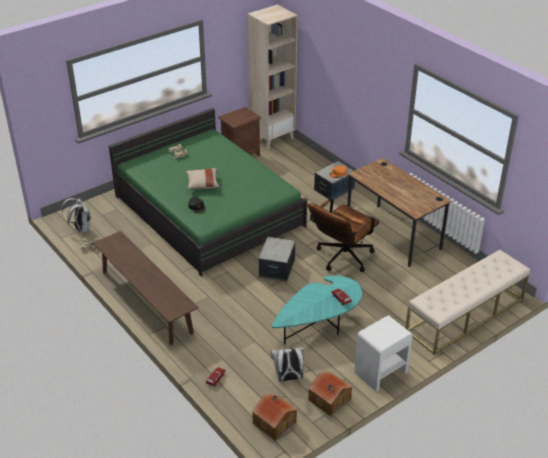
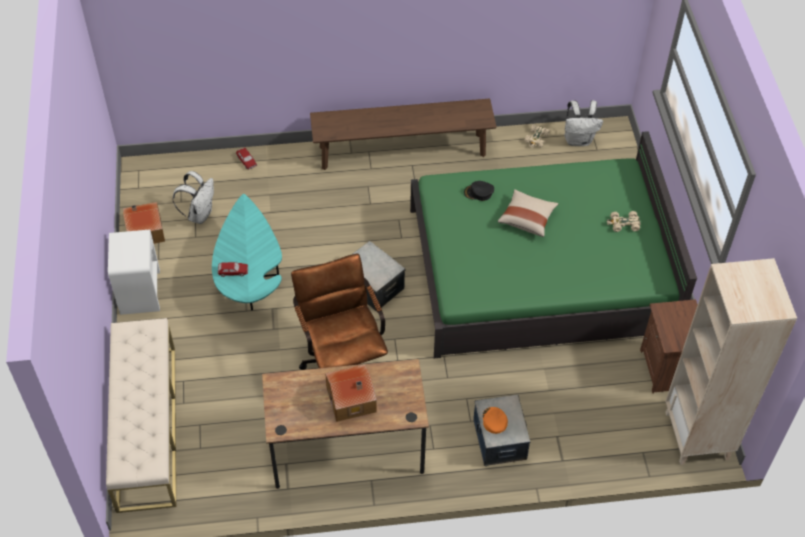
camera: 120 degrees right, 15 degrees up
(274, 422) = (158, 179): toy house -> toy house (352, 400)

